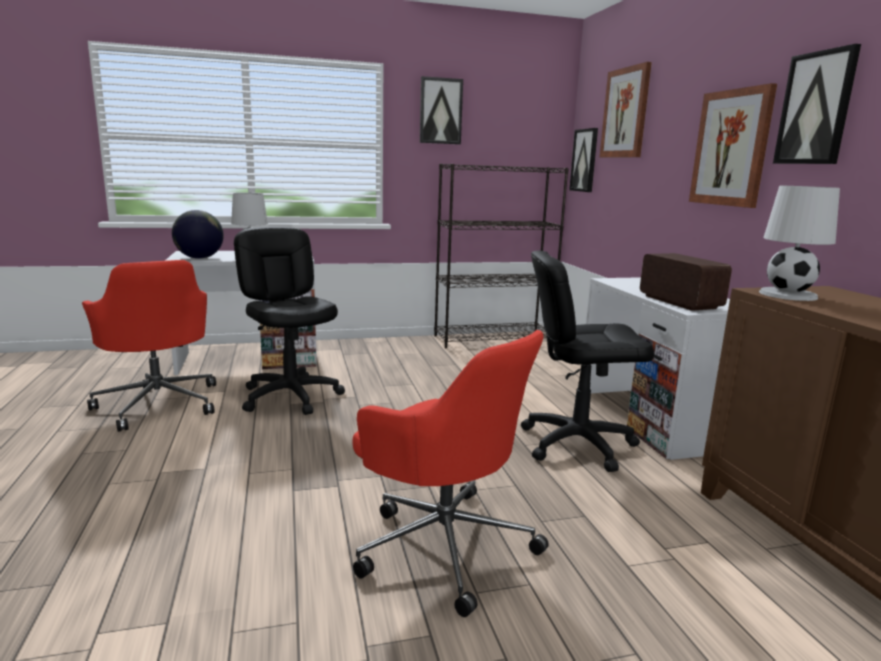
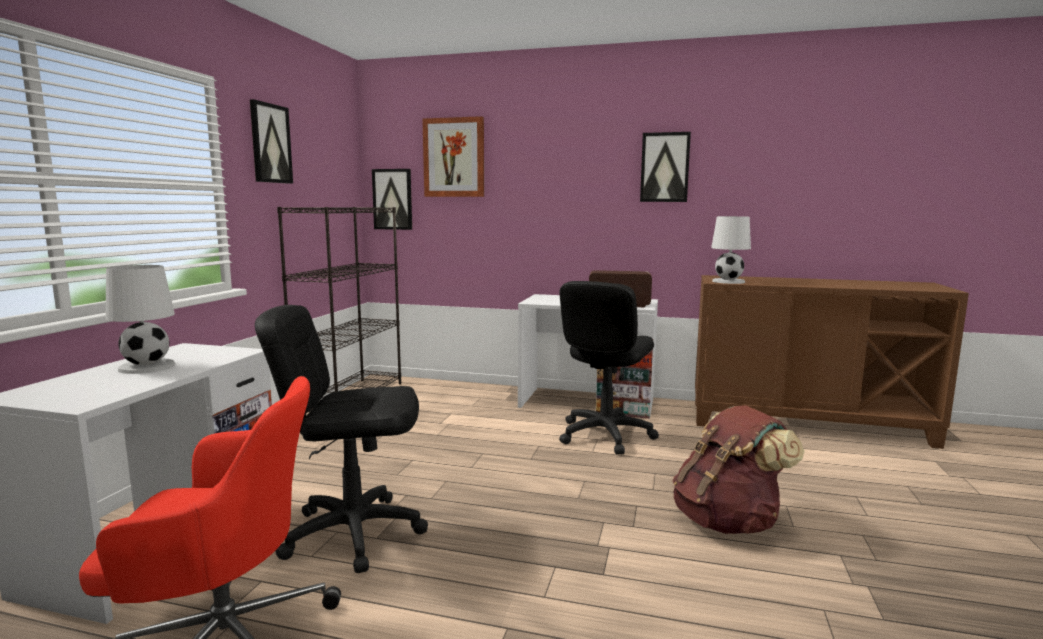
camera: 60 degrees left, 5 degrees down
(199, 258) = (101, 392): globe -> none
(443, 543) = (728, 521): red office chair -> brown backpack
(731, 148) = (594, 191): picture -> none

